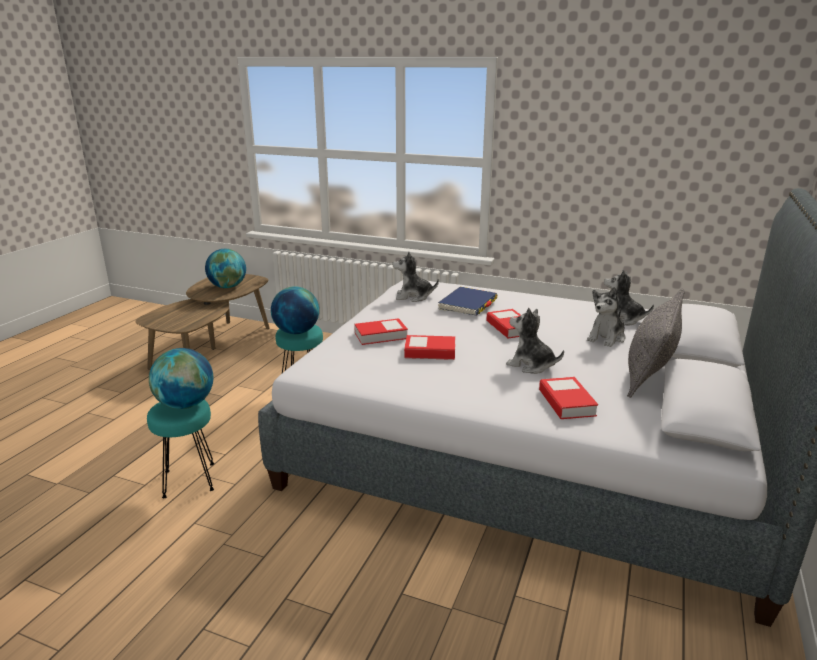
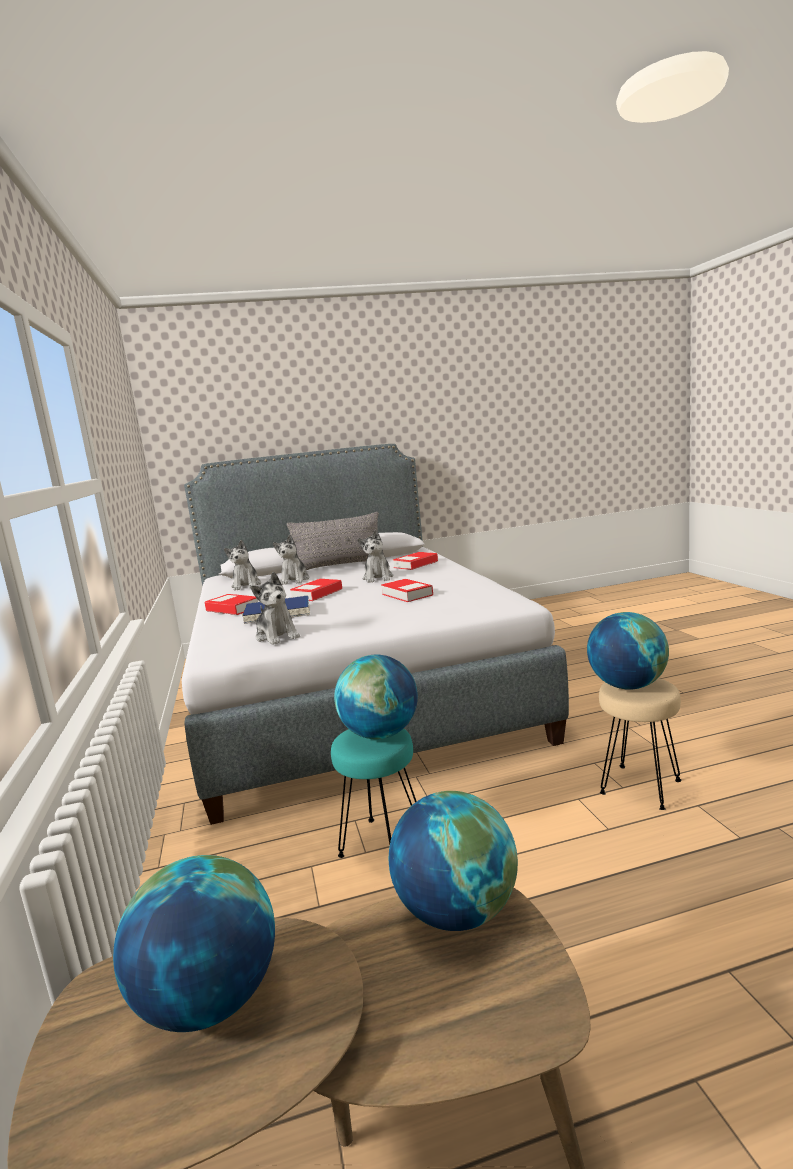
camera: 125 degrees left, 10 degrees down
(190, 480) = (639, 786): turquoise stool -> beige stool
(191, 322) = (457, 912): none -> globe
(380, 335) = (407, 610): book -> book (232, 609)
(606, 338) = (294, 580): plush toy -> plush toy turned 90 degrees clockwise

